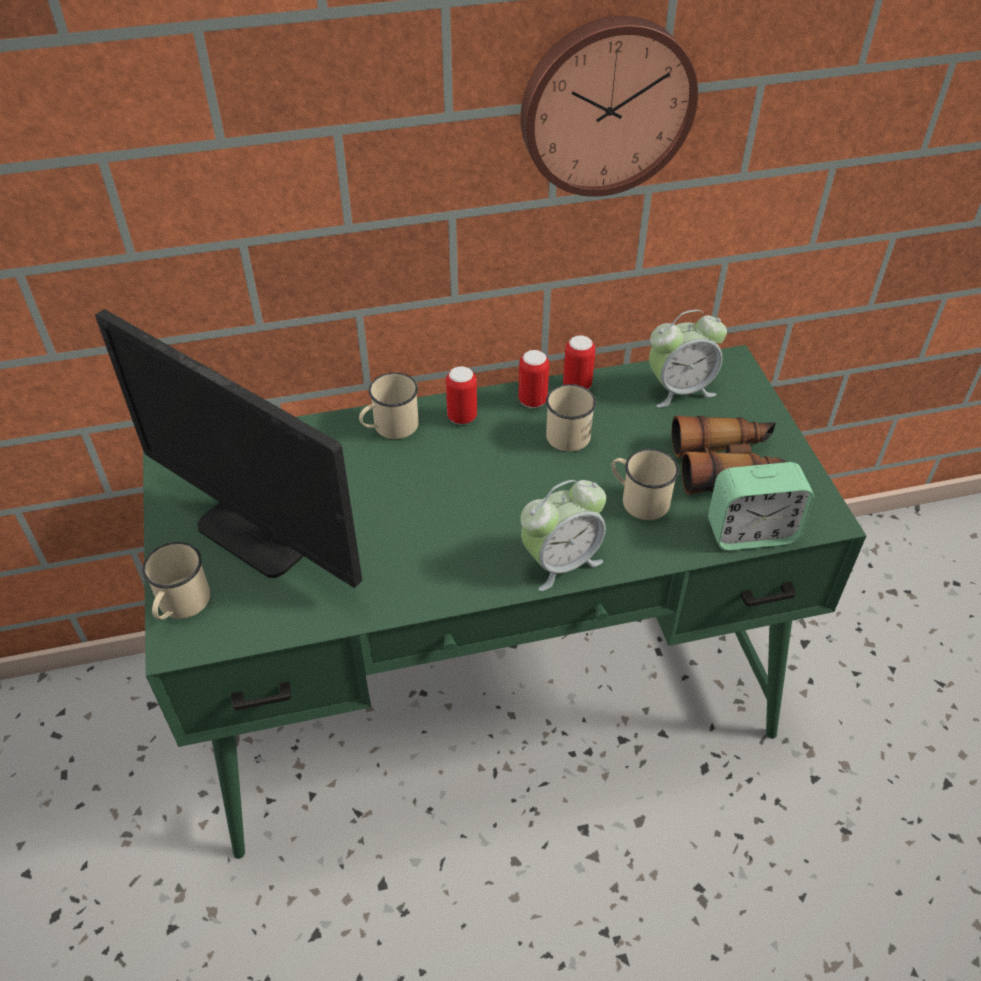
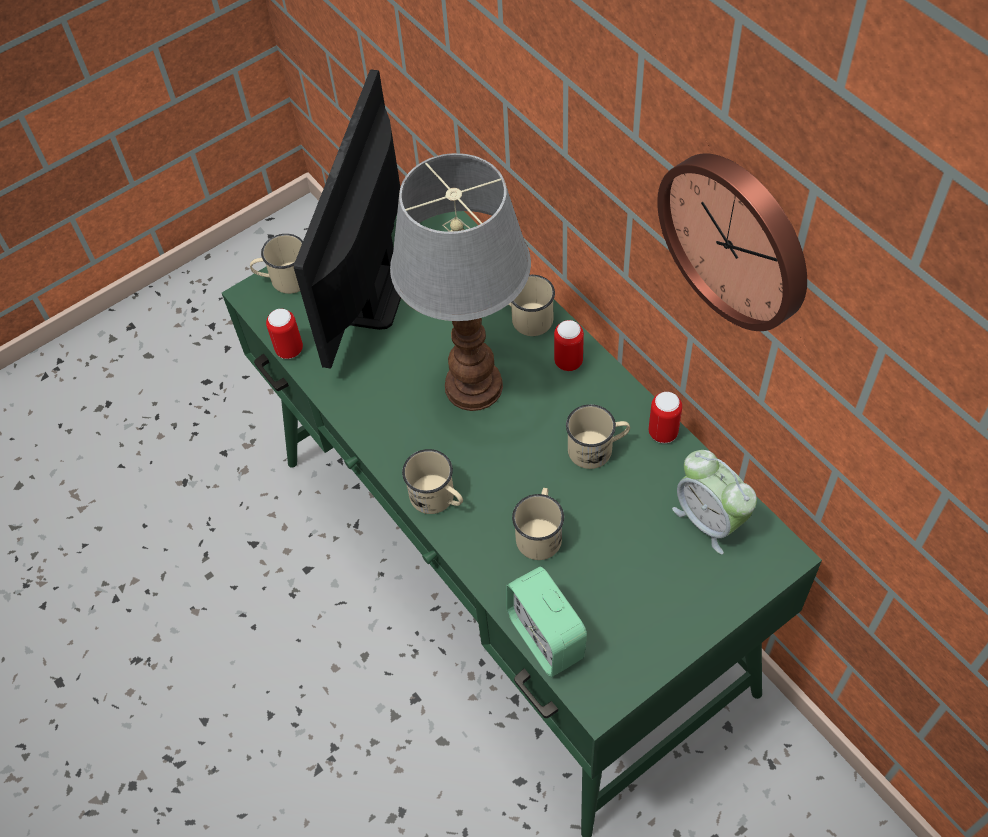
camera: 70 degrees right, 10 degrees up
(442, 493) = (471, 385): none -> table lamp
(532, 400) = (621, 405): can -> can (289, 350)
(560, 562) = (438, 499): alarm clock -> beige mug
(728, 466) = (624, 593): binoculars -> none

